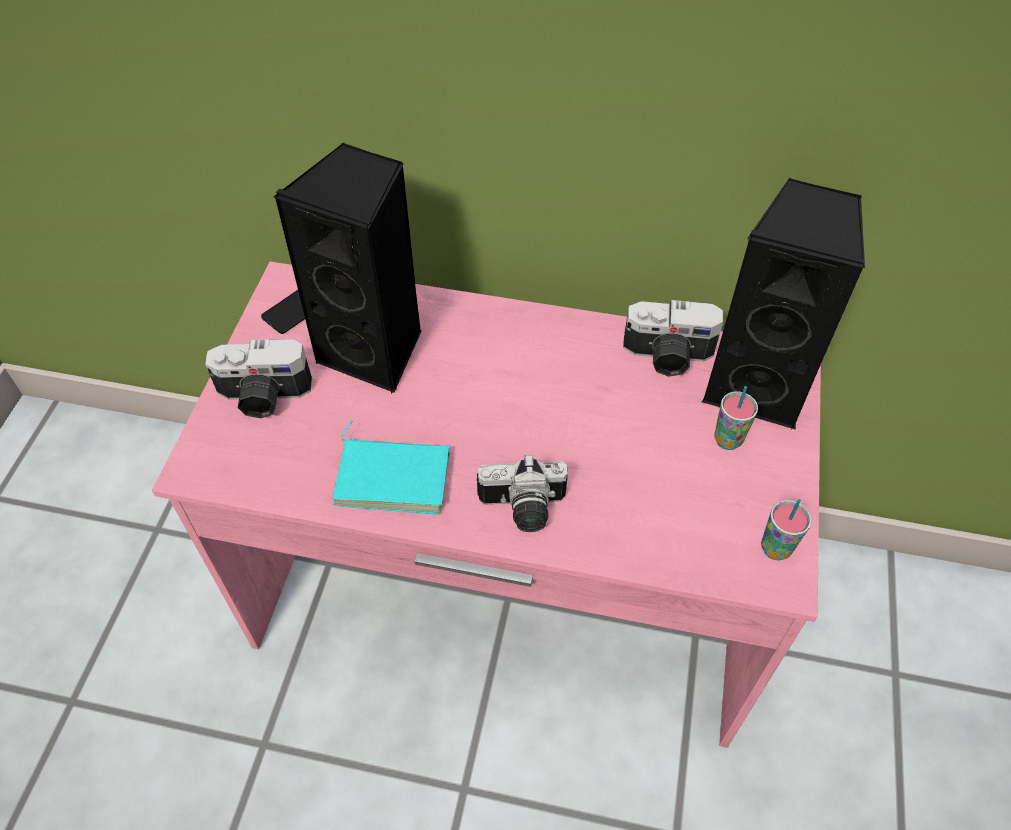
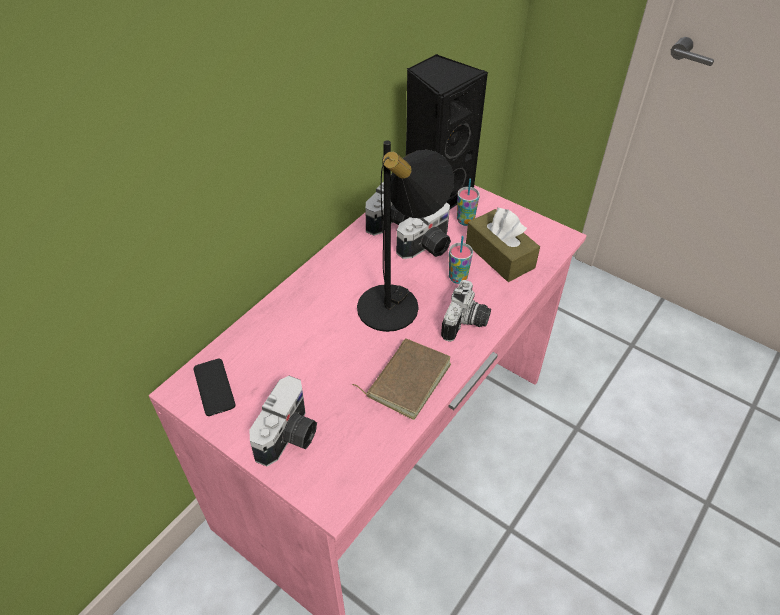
camera: 65 degrees left, 5 degrees down
(376, 351) = (292, 355): black speaker -> none
(393, 476) = (406, 379): turquoise book -> brown book
(517, 420) = (398, 302): none -> black table lamp
(642, 414) = (428, 247): none -> camera
(683, 507) = (499, 255): none -> brown tissue box
(775, 548) = (542, 232): cup -> cup (458, 278)

